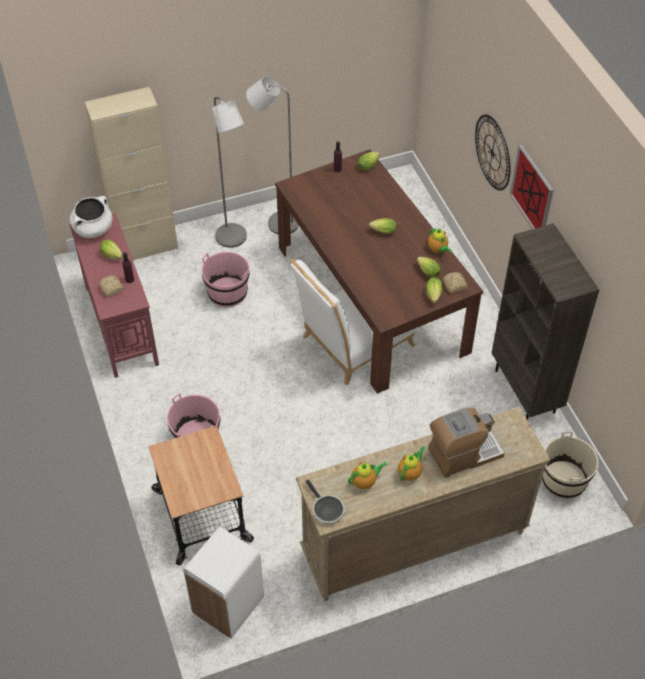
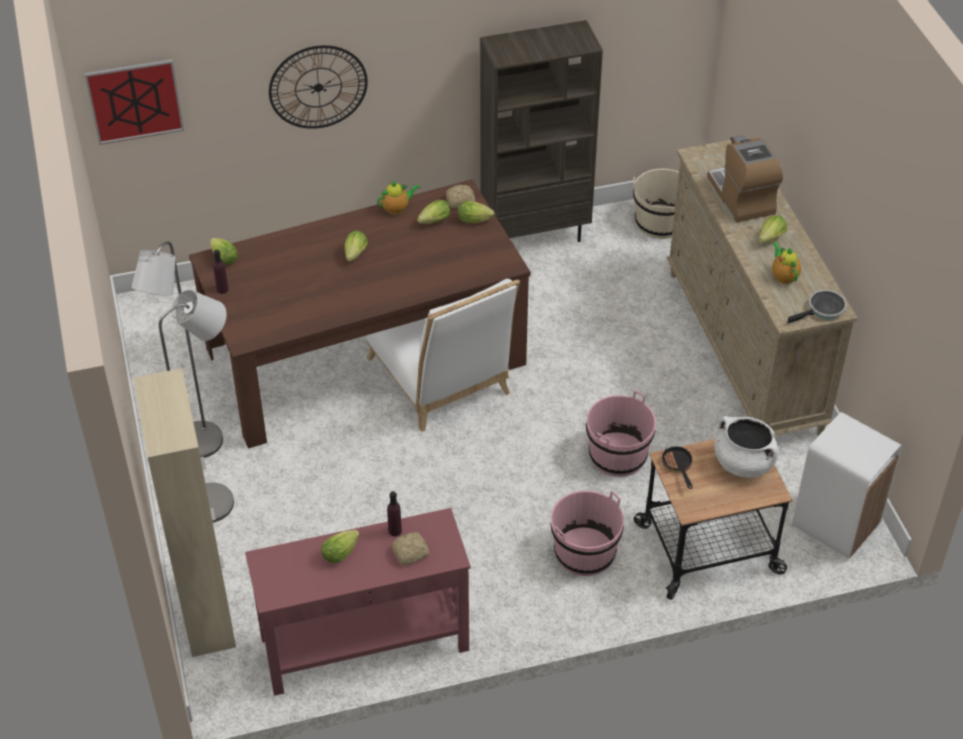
camera: 85 degrees left, 5 degrees down
(93, 229) = (277, 579): white cooking pot -> white cooking pot (743, 463)
(203, 443) = (677, 466): none -> frying pan
(227, 292) = (324, 511): pink bucket -> pink bucket (617, 455)
(410, 472) = (769, 240): teapot -> lettuce
(532, 191) = (420, 49): picture -> picture (135, 101)

